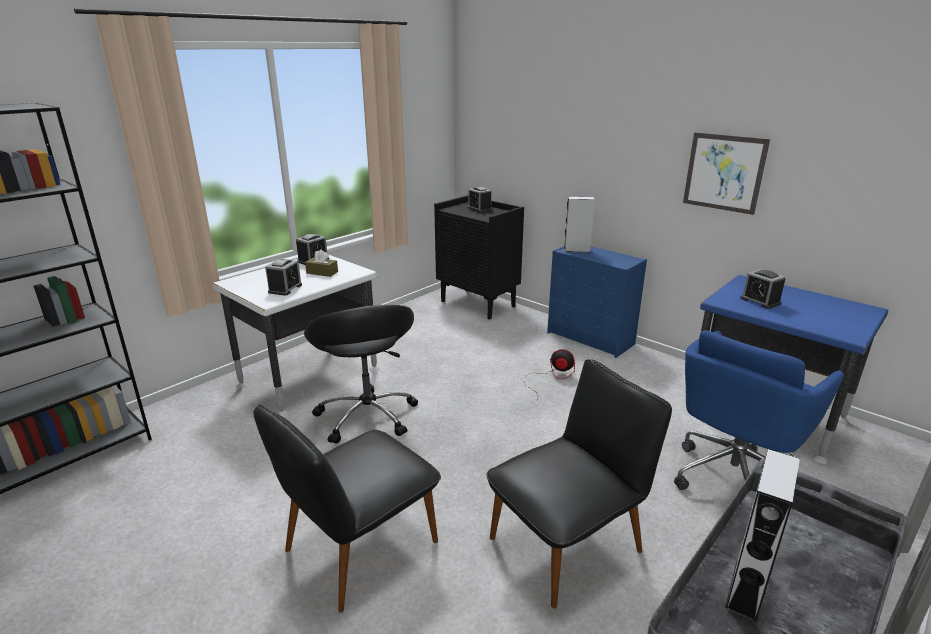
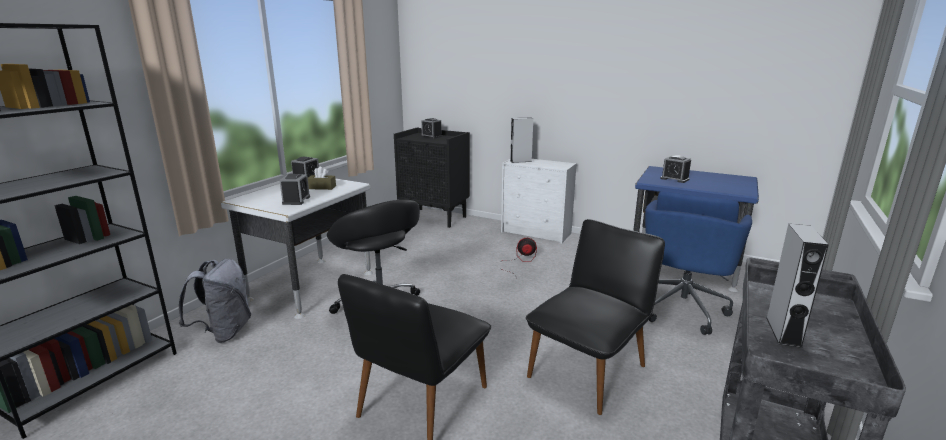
camera: 15 degrees left, 5 degrees down
(204, 422) = (224, 332): none -> grey backpack
(591, 339) = (537, 233): blue dresser -> white dresser
(724, 172) = (631, 90): picture -> none

